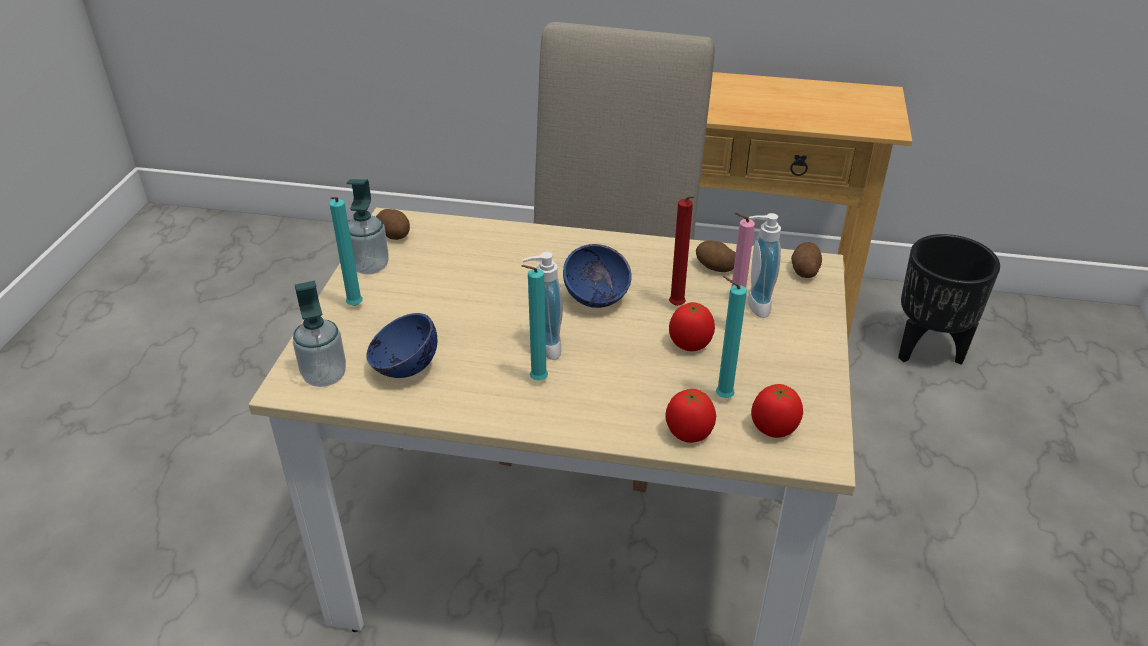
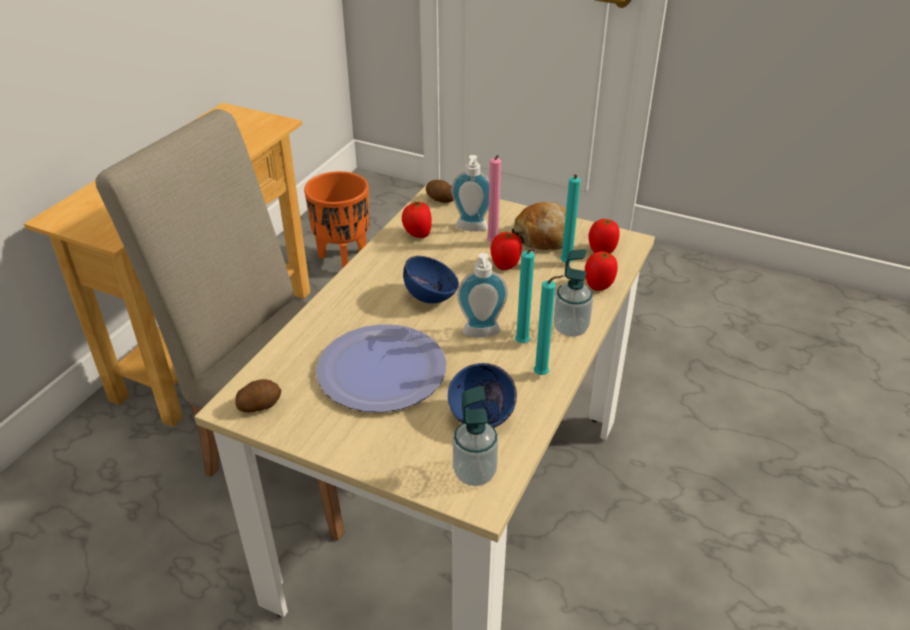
camera: 75 degrees left, 0 degrees up
(354, 307) = (374, 445): turquoise candle -> turquoise candle (543, 375)
(370, 266) = (308, 428): soap dispenser -> soap dispenser (570, 328)
(461, 290) = (381, 370): none -> plate
(678, 307) = (459, 261): red candle -> none
(714, 267) = (417, 235): potato -> tomato
(776, 369) = (543, 237): none -> bread
(928, 350) = (344, 260): black planter -> orange planter

